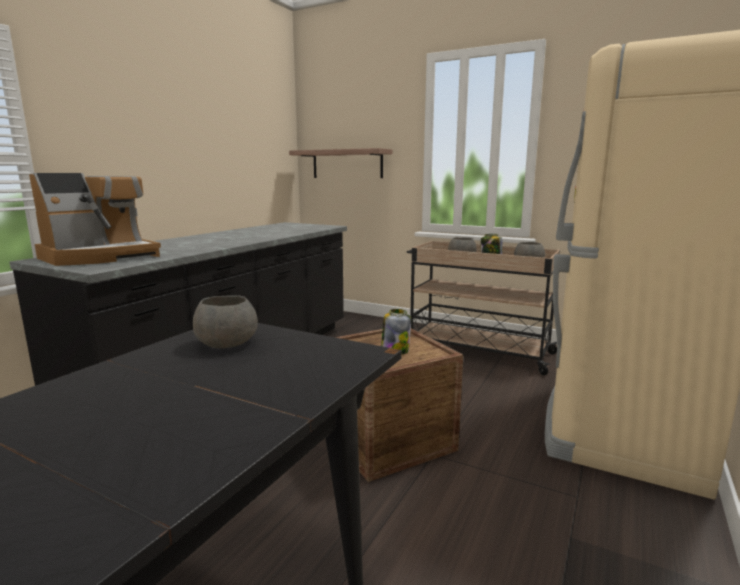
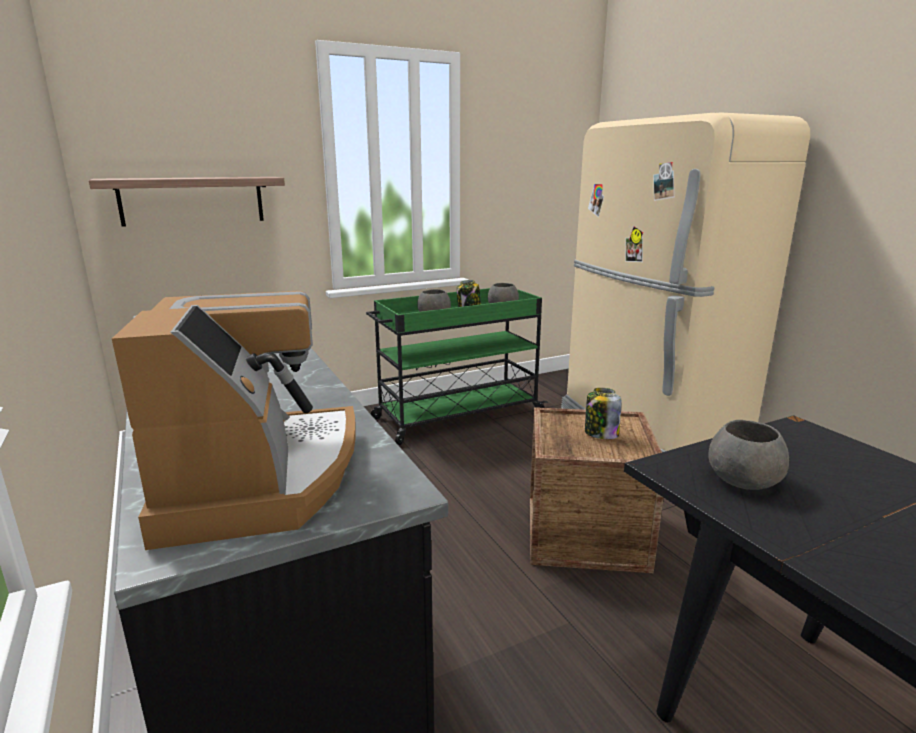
camera: 55 degrees left, 5 degrees up
(476, 351) = (456, 416): beige cart -> green cart

